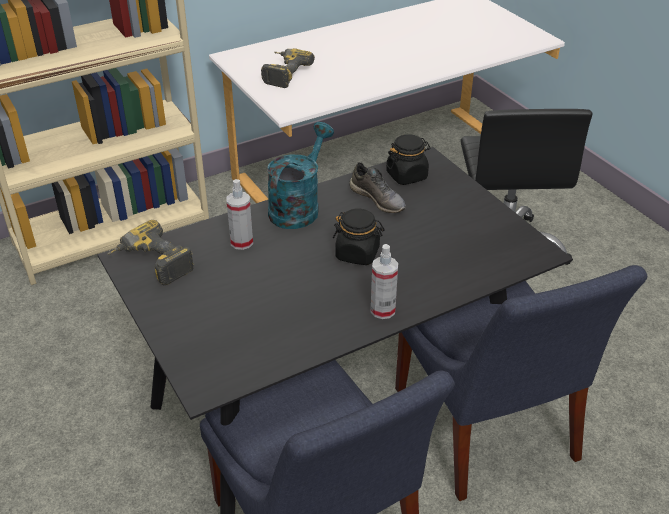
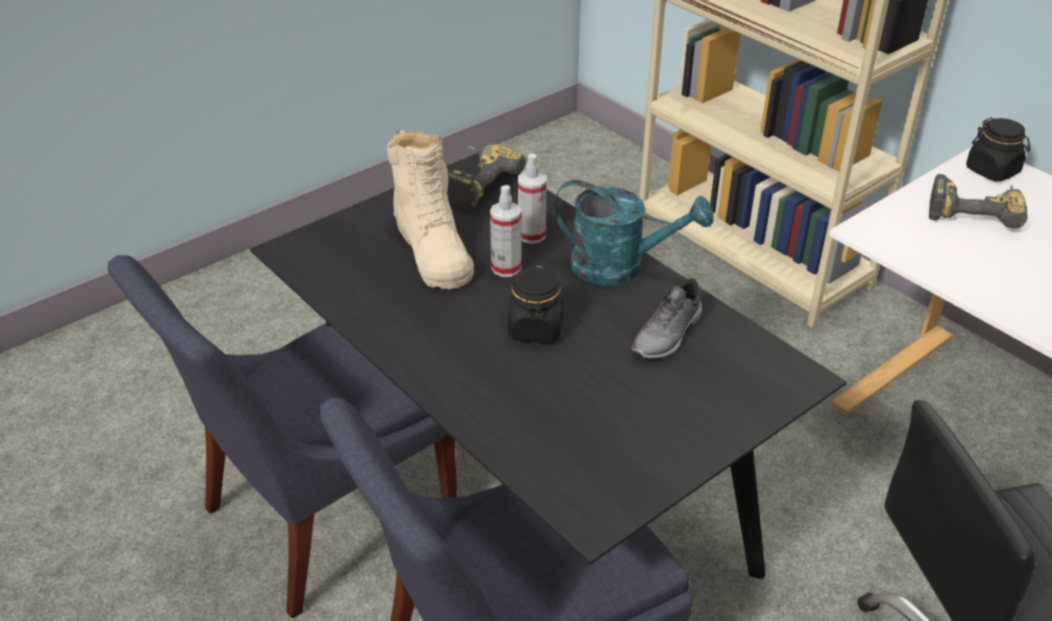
camera: 80 degrees right, 0 degrees up
(241, 296) = (432, 250): none -> beige boot
(383, 310) = (426, 360): spray bottle -> spray bottle (506, 268)
(407, 175) = (743, 358): black jar -> black jar (992, 171)

